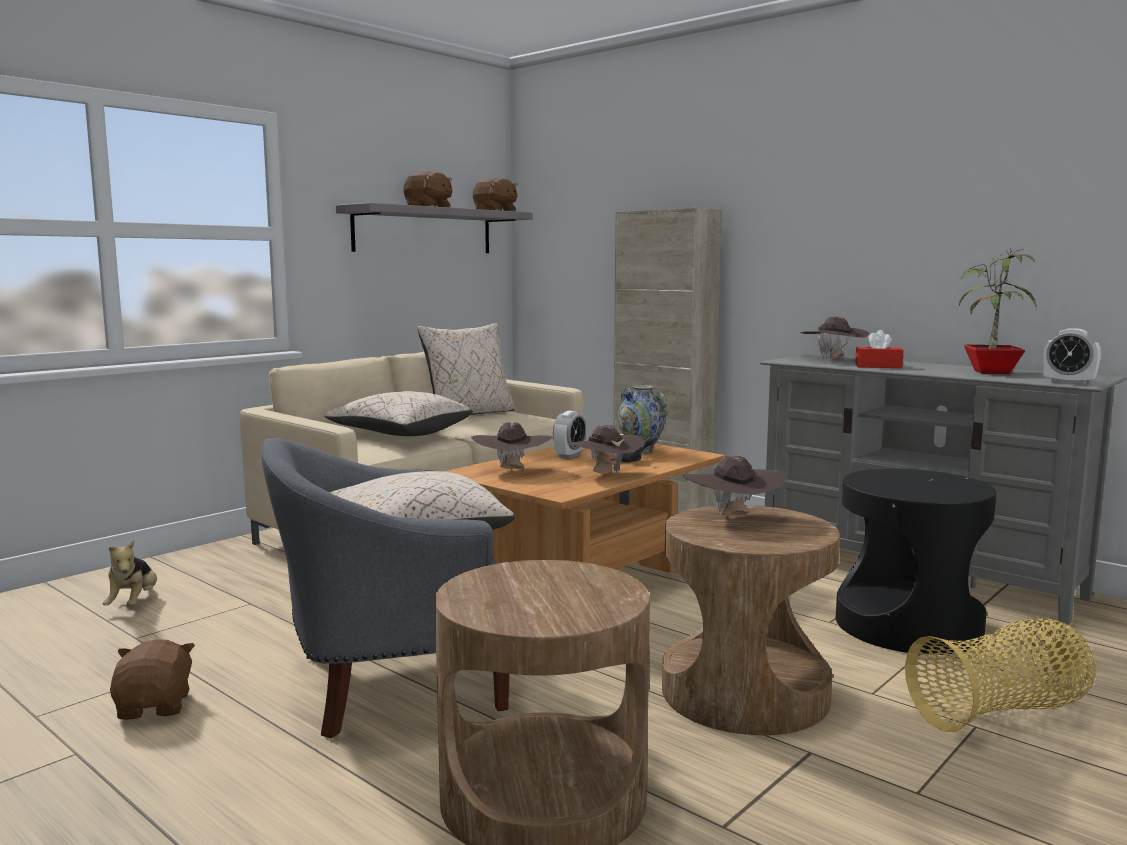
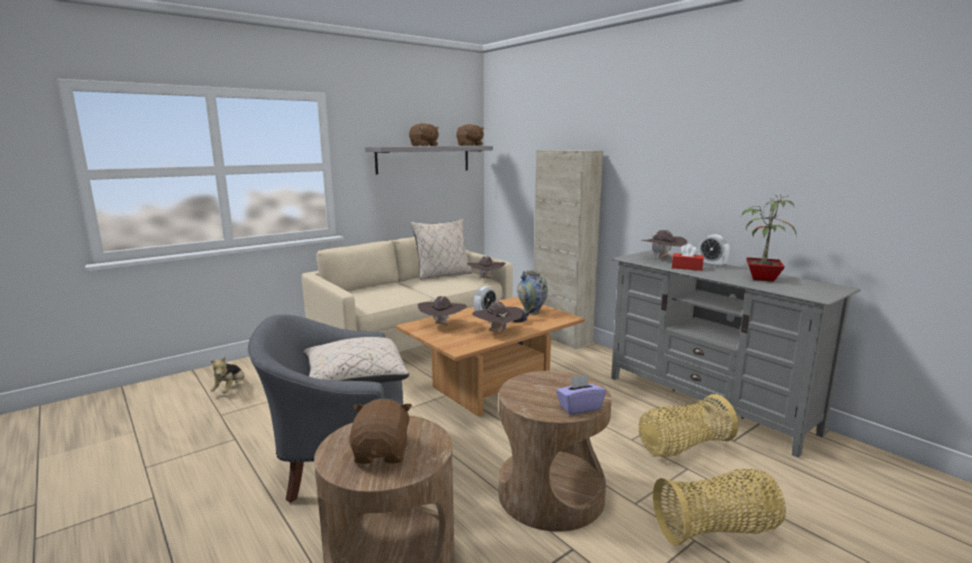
camera: 10 degrees right, 5 degrees up
(155, 706) = (208, 467): brown plush toy -> brown plush toy (382, 453)
(400, 434) = (392, 291): beige pillow -> none
(732, 518) = (547, 384): brown hat -> brown hat (486, 279)
(799, 538) = (579, 408): none -> purple tissue box
(907, 625) = (683, 447): black side table -> basket
(1068, 383) = (809, 295): alarm clock -> alarm clock (712, 265)

